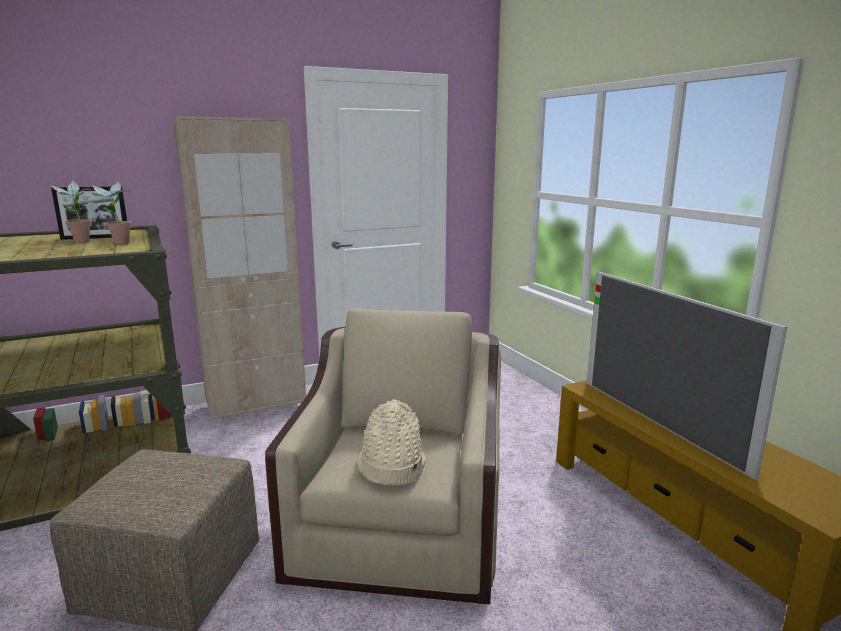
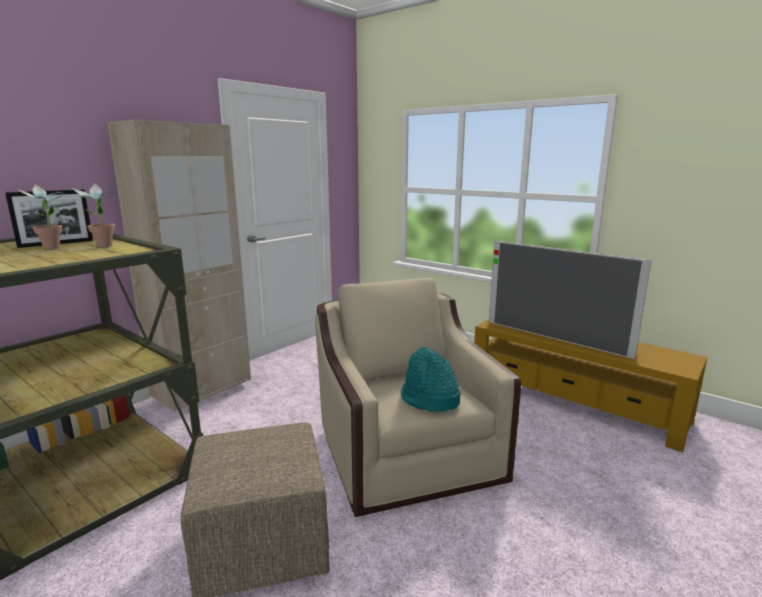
camera: 25 degrees left, 0 degrees up
(390, 466) = (429, 399): beige hat -> turquoise hat

